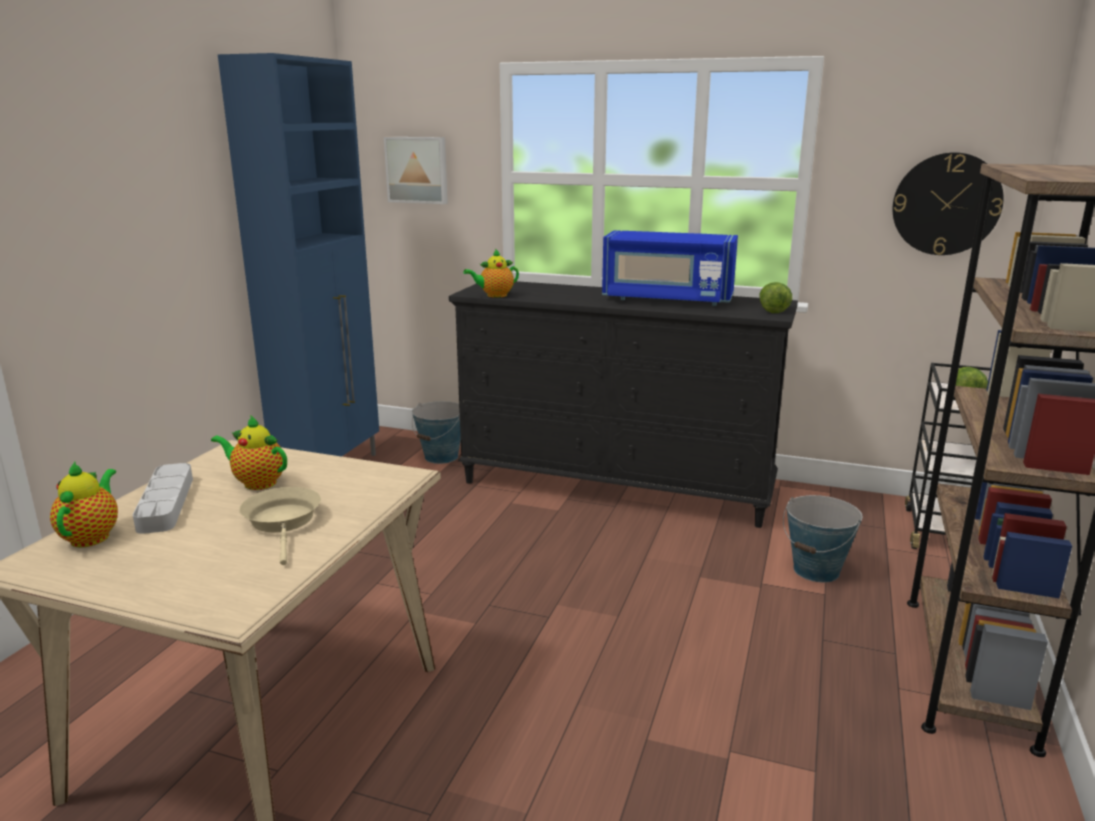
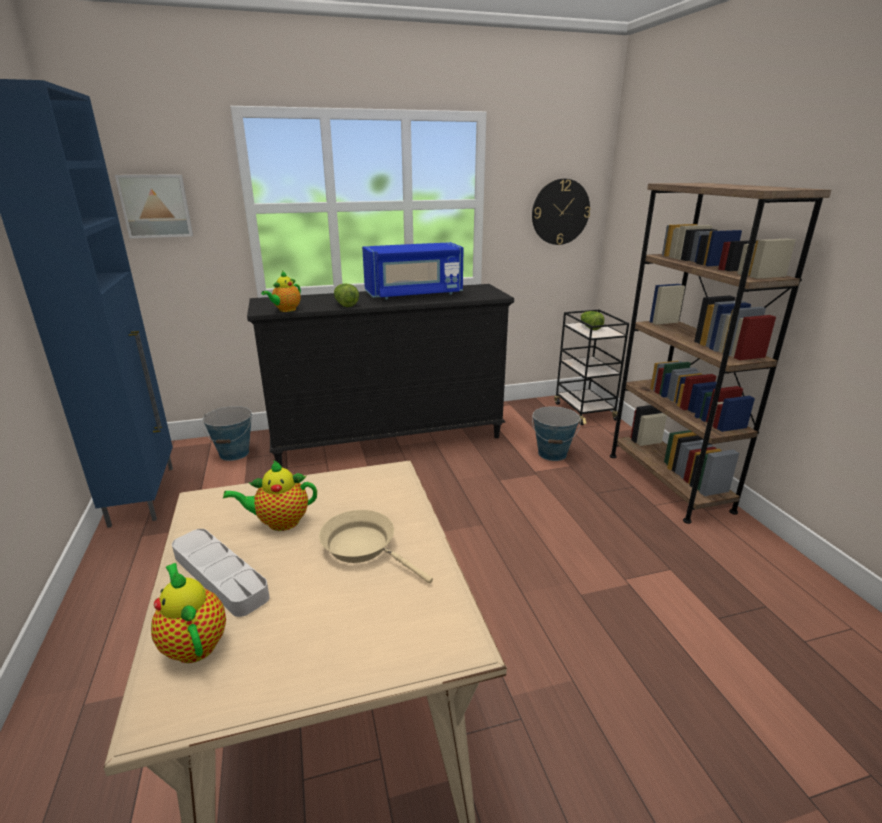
camera: 35 degrees left, 5 degrees up
(773, 309) = (489, 291): lettuce -> lettuce (345, 304)

